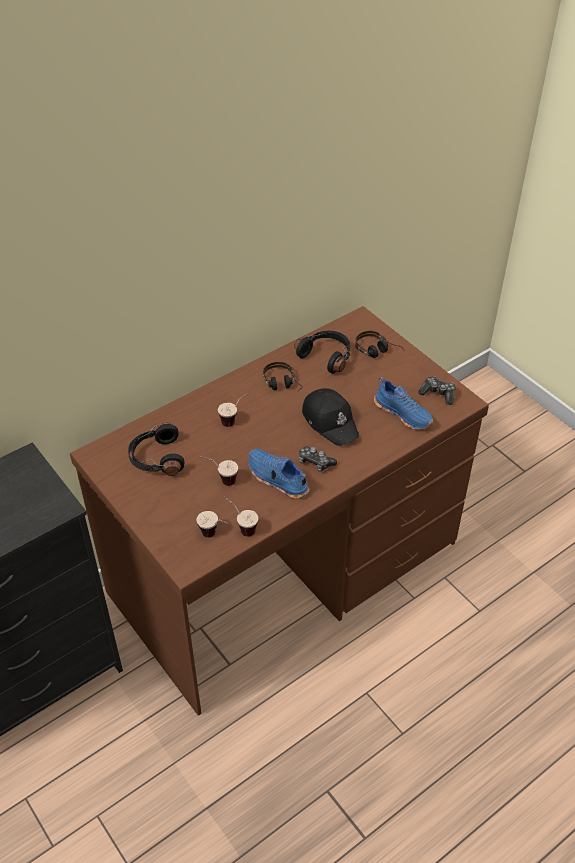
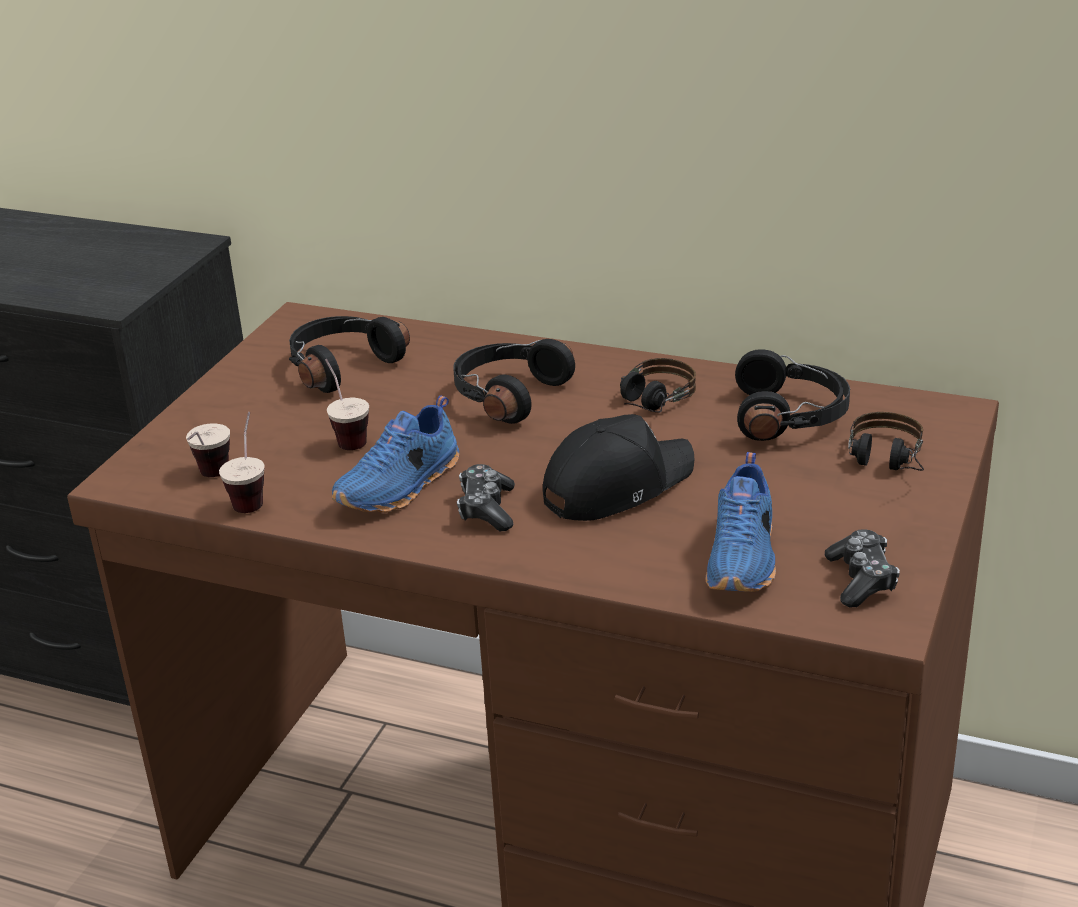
camera: 60 degrees right, 15 degrees down
(235, 420) = (507, 395): cup -> black headphones
(277, 479) = (401, 487): blue shoe -> blue shoe turned 150 degrees counterclockwise
(330, 421) = (616, 485): black cap -> black cap turned 150 degrees counterclockwise

